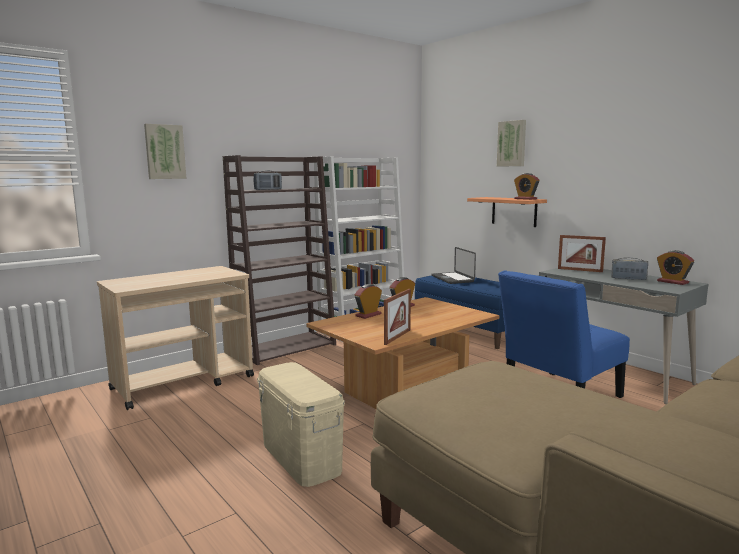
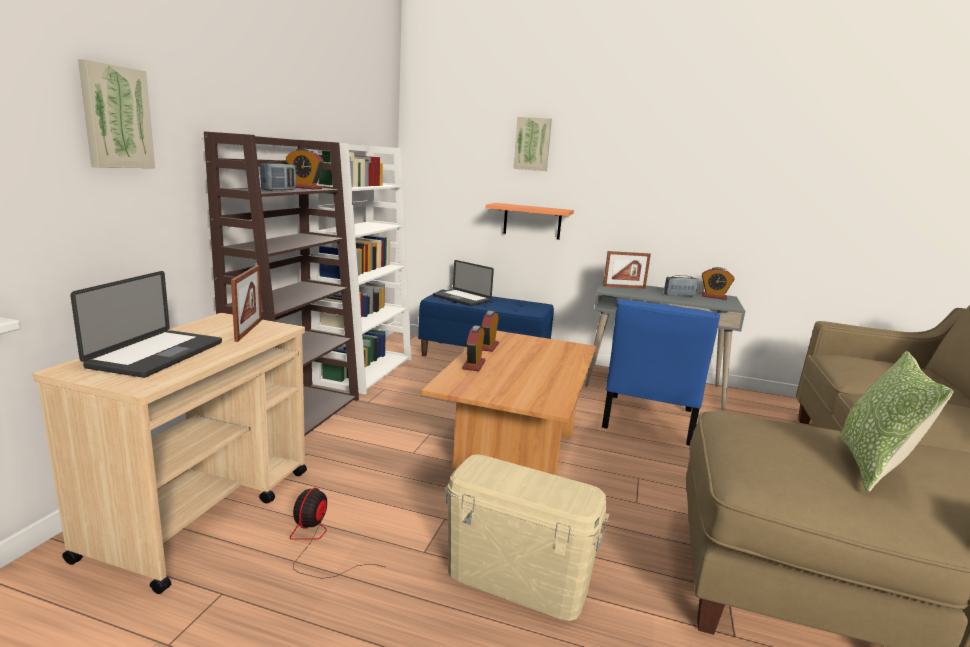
camera: 35 degrees left, 5 degrees up
(153, 279) = (157, 355): none -> laptop
(217, 409) = (317, 543): none -> fan
(397, 337) = (559, 393): picture frame -> picture frame (249, 330)
(525, 199) = (555, 209): alarm clock -> alarm clock (305, 188)
(547, 410) = (871, 466): none -> pillow

